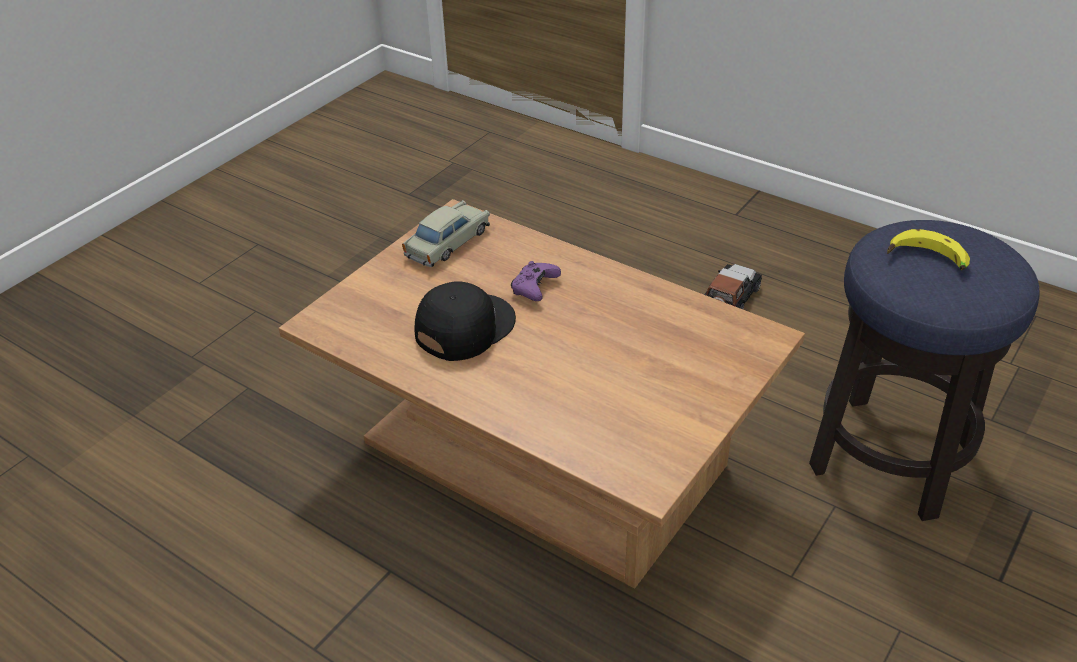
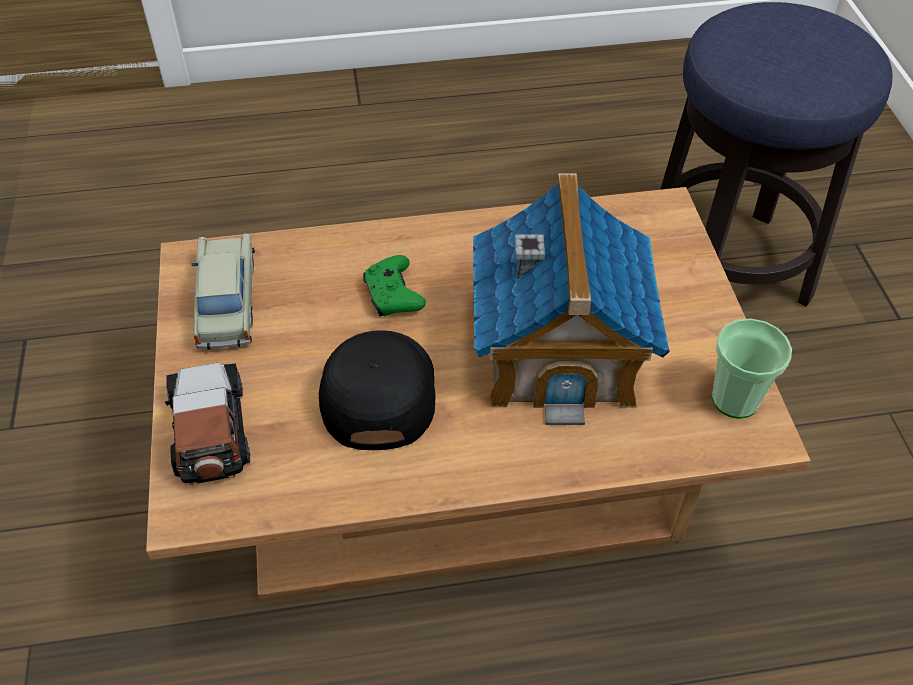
camera: 45 degrees left, 10 degrees up
(534, 288) = (393, 296): purple game controller -> green game controller
(589, 369) = (559, 351): none -> toy house
(659, 459) = (735, 399): none -> cup
(731, 297) = (448, 193): toy car -> toy car (210, 431)
(926, 261) = (780, 53): banana -> none

